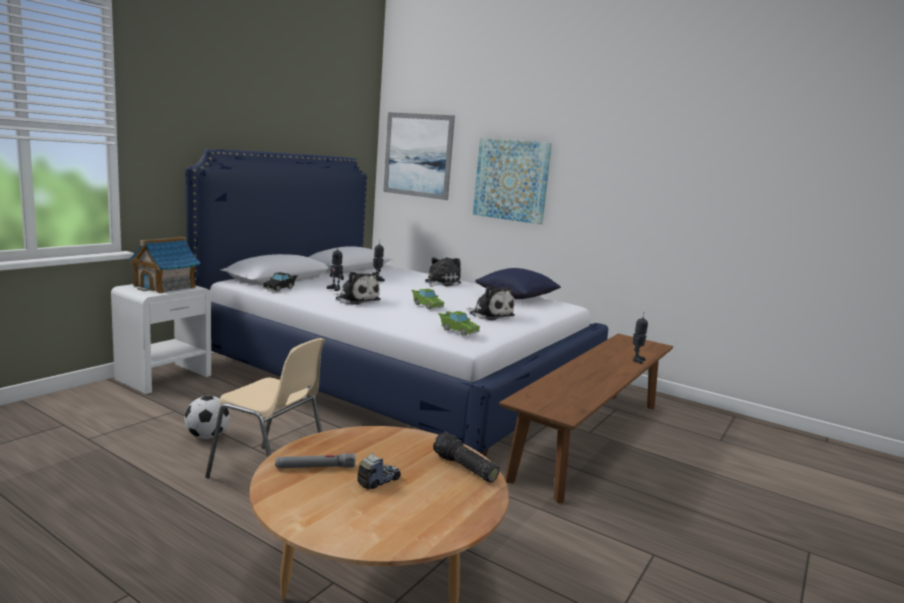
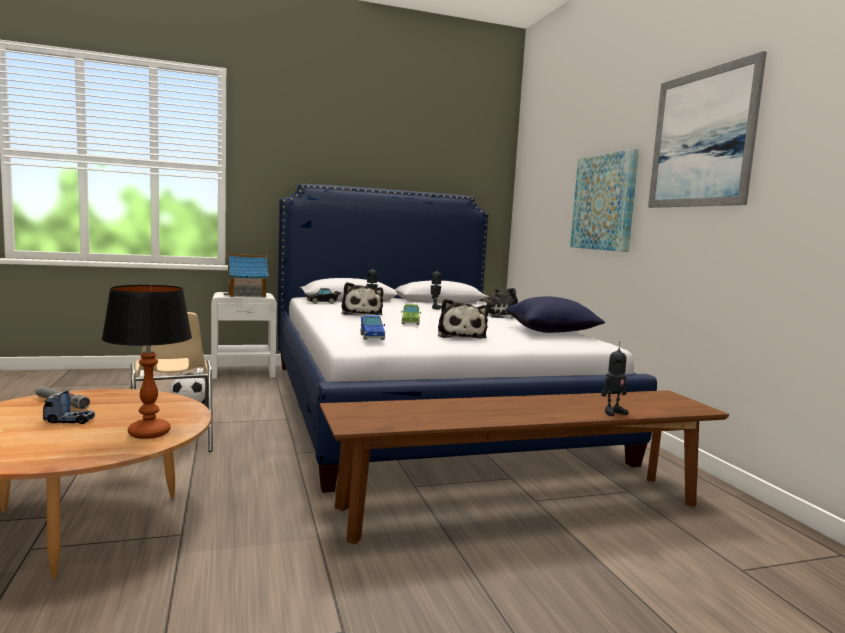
camera: 40 degrees right, 5 degrees down
(418, 155) = (537, 189): picture -> picture (701, 139)
(457, 330) = (372, 336): green toy car -> blue toy car
(463, 468) = (150, 433): flashlight -> table lamp

